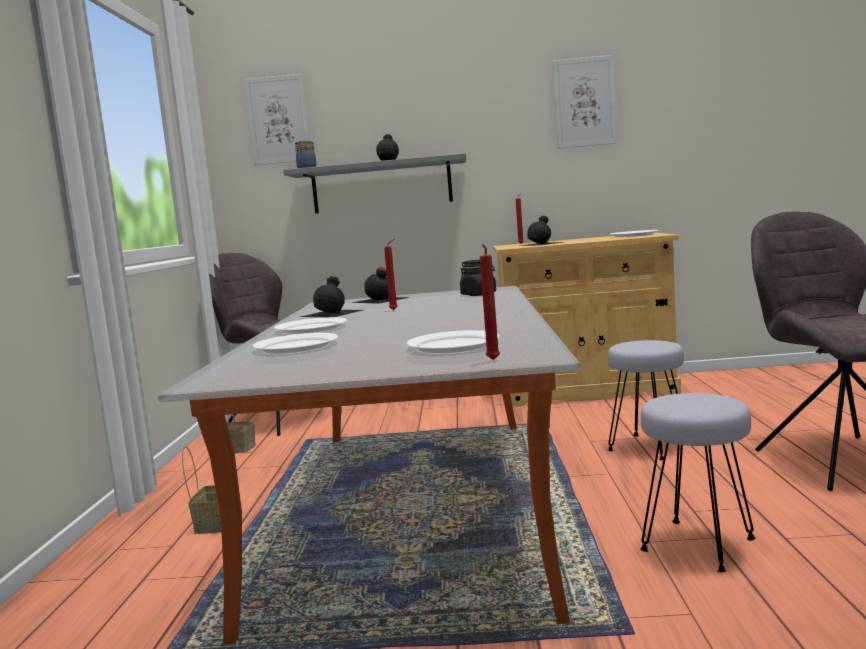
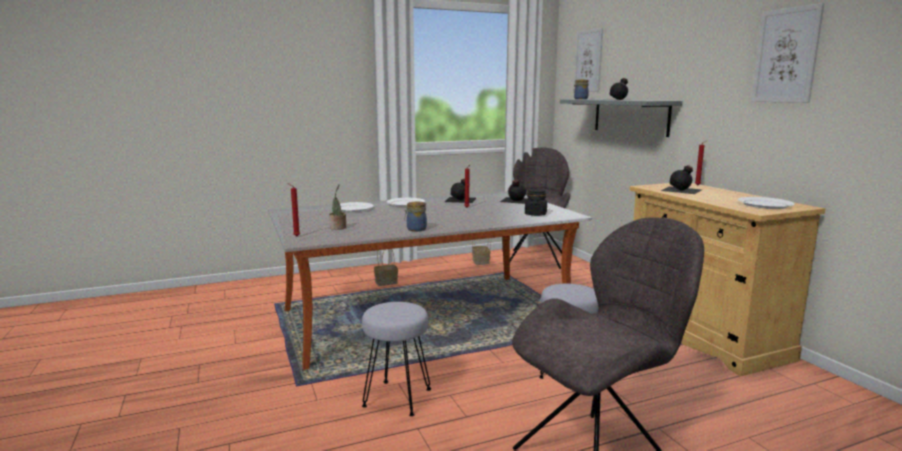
camera: 65 degrees right, 5 degrees up
(453, 345) = (338, 228): white plate -> potted plant
(511, 320) = (415, 229): none -> jar

